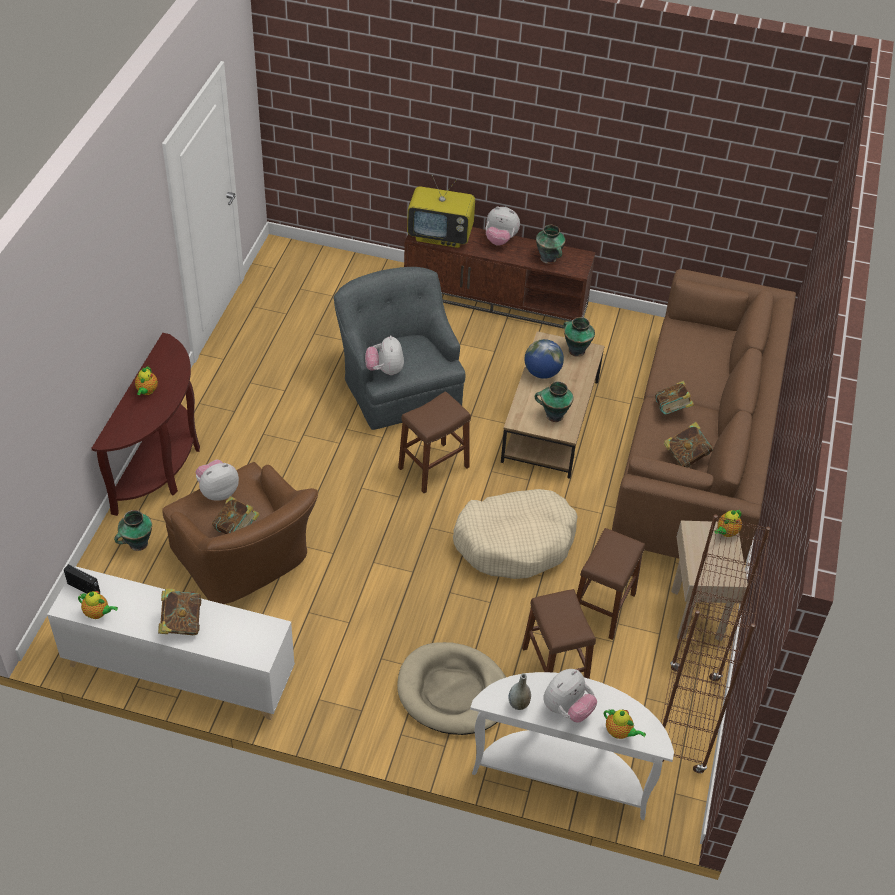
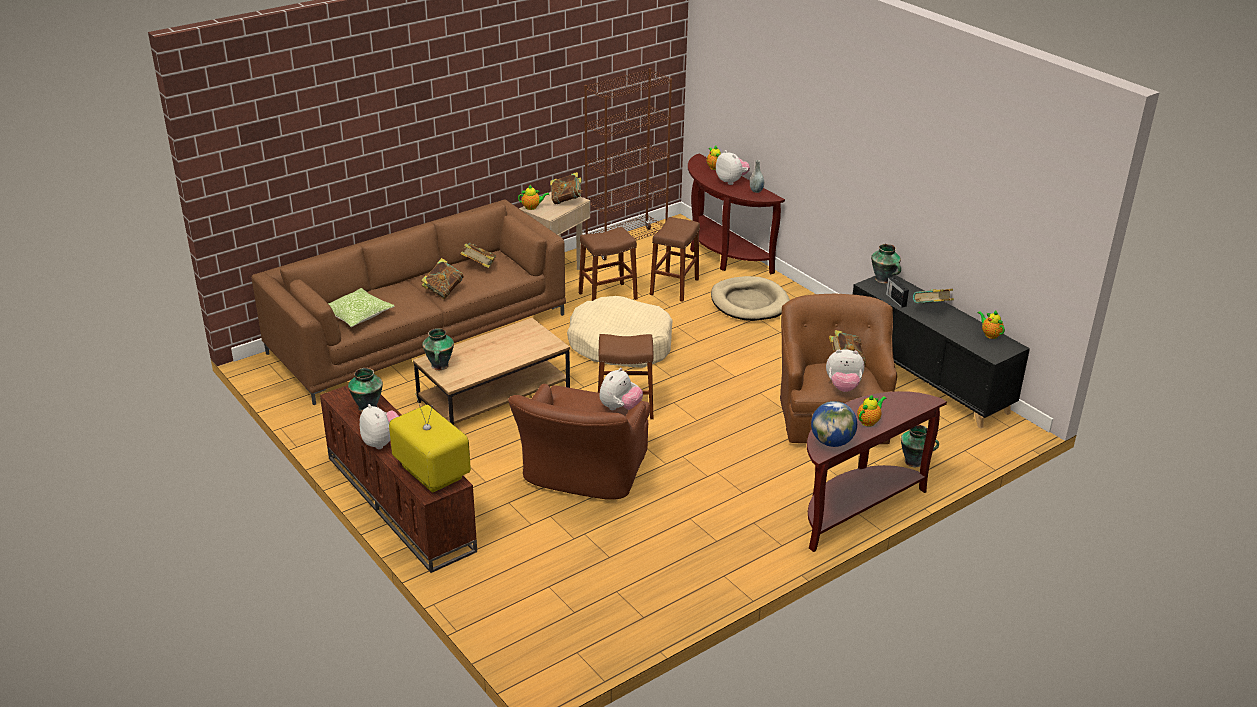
camera: 140 degrees left, 15 degrees down
(84, 588) = (994, 350): radio -> radio (895, 300)
(179, 671) = (928, 380): white cabinet -> black cabinet
(399, 385) = (582, 474): grey armchair -> brown armchair
(542, 372) = (489, 364): globe -> globe (831, 442)
(553, 415) = (522, 337): vase -> vase (883, 280)
(563, 774) = (722, 254): white console table -> brown console table
(567, 709) = (731, 181): plush toy -> plush toy turned 60 degrees clockwise
(693, 343) = (357, 315): none -> pillow
(710, 567) = (566, 200): none -> book

